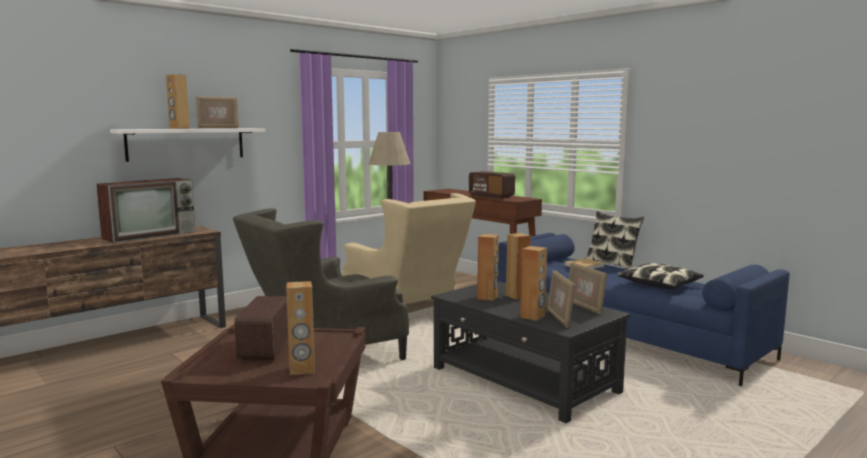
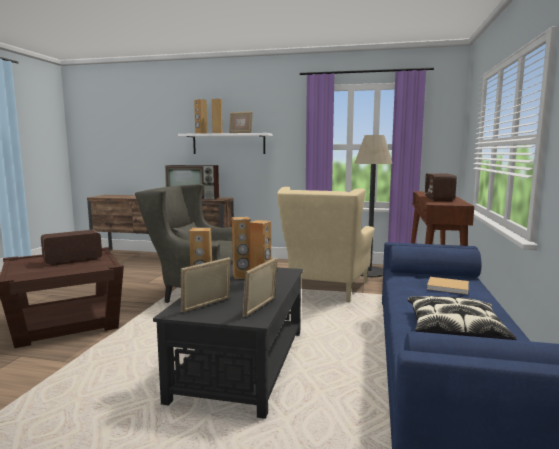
camera: 55 degrees right, 0 degrees up
(302, 369) = (35, 273): brown speaker -> brown speaker (201, 133)
(612, 264) = (494, 296): pillow -> none

